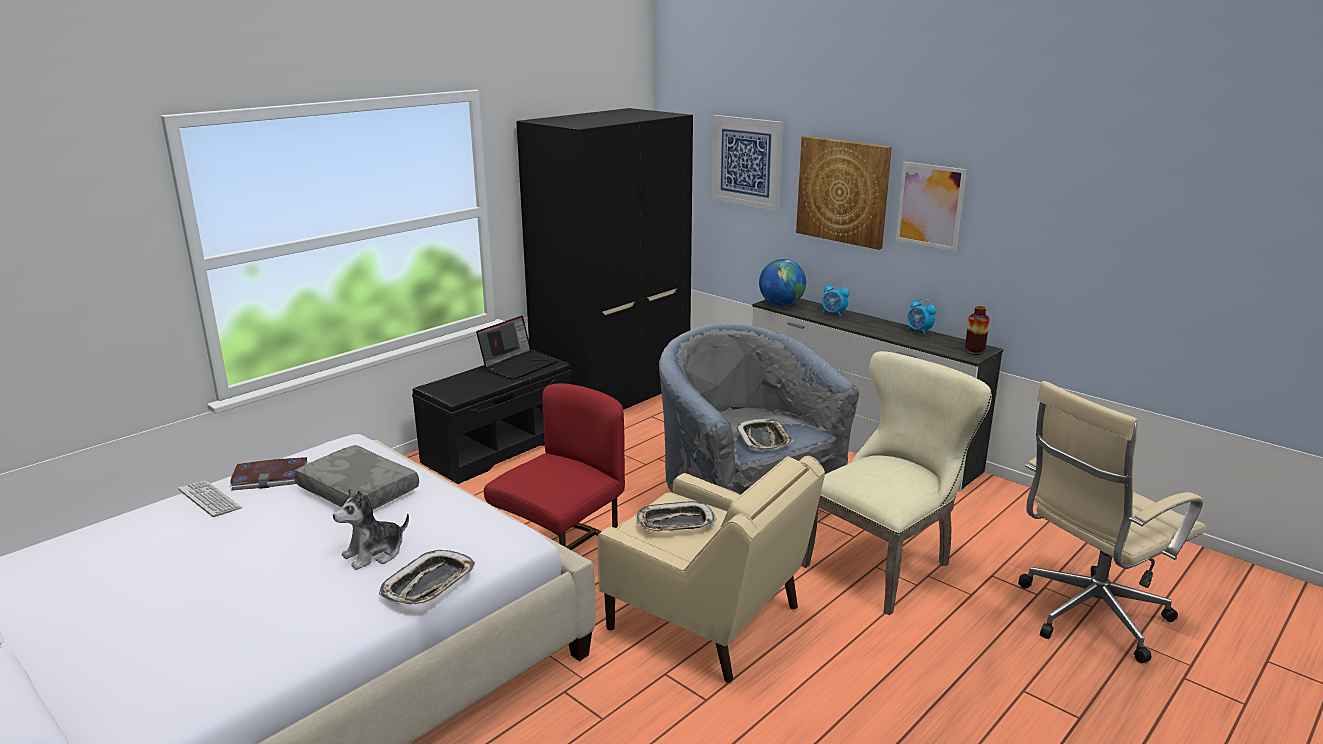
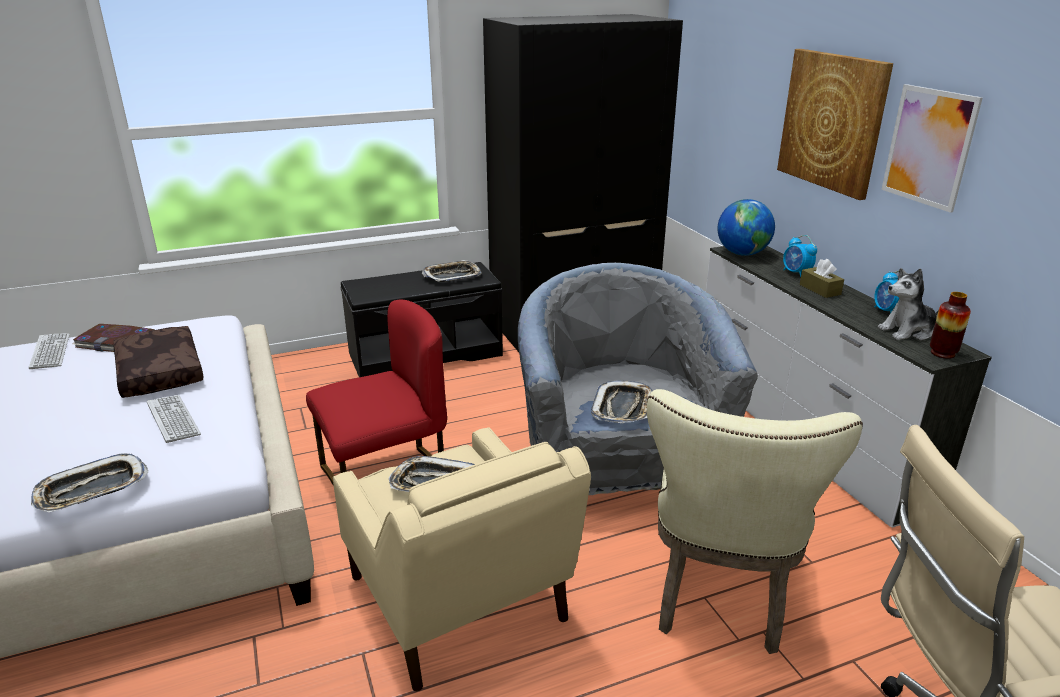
camera: 25 degrees right, 5 degrees up
(356, 492) = (158, 372): grey pillow -> brown pillow
(374, 553) = (91, 441): plush toy -> plush toy (908, 331)
(430, 521) = (173, 419): none -> keyboard
(519, 365) = (452, 275): laptop -> tray
(747, 162) = (741, 80): picture -> none
(861, 323) = (820, 289): none -> brown tissue box
(885, 563) = (719, 596): beige chair -> beige chair turned 120 degrees clockwise

